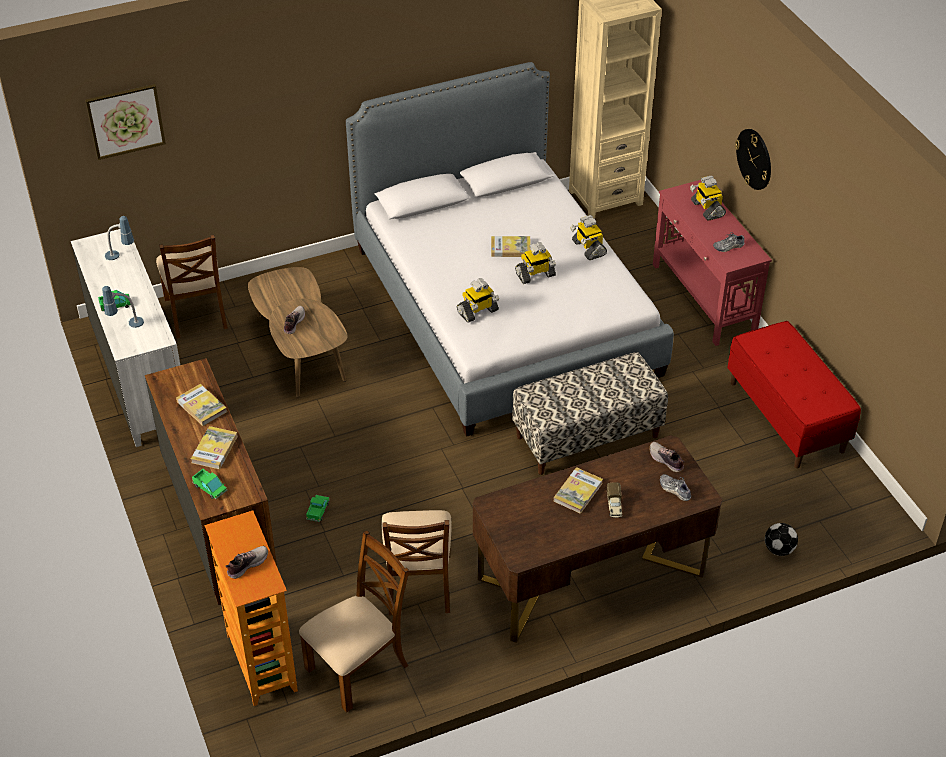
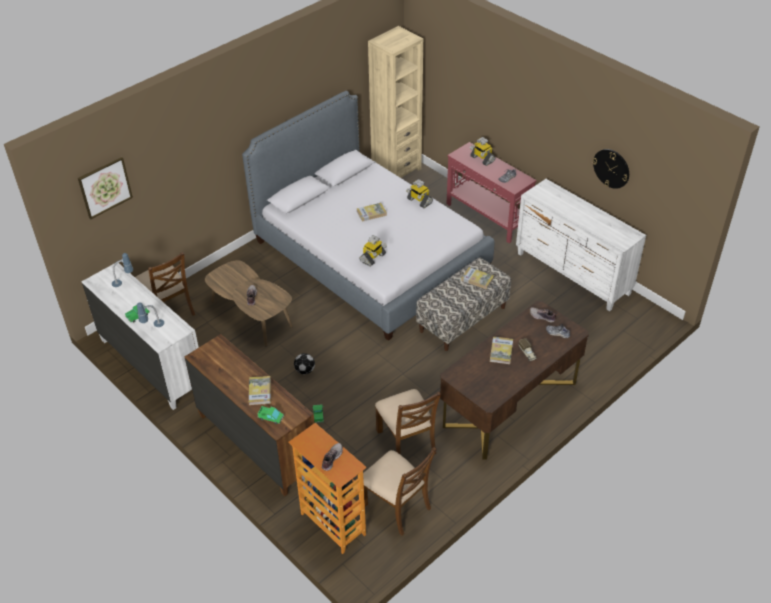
camera: 20 degrees left, 0 degrees up
(201, 406) = (235, 366): book -> book (477, 279)
(358, 667) = (397, 506): brown chair -> brown chair turned 105 degrees clockwise
(535, 275) = (396, 226): toy robot -> none
(754, 159) = (513, 119): wall clock -> wall clock (611, 168)
(779, 550) = (610, 354): football -> football (305, 370)
(787, 416) = (572, 274): red bench -> white dresser

